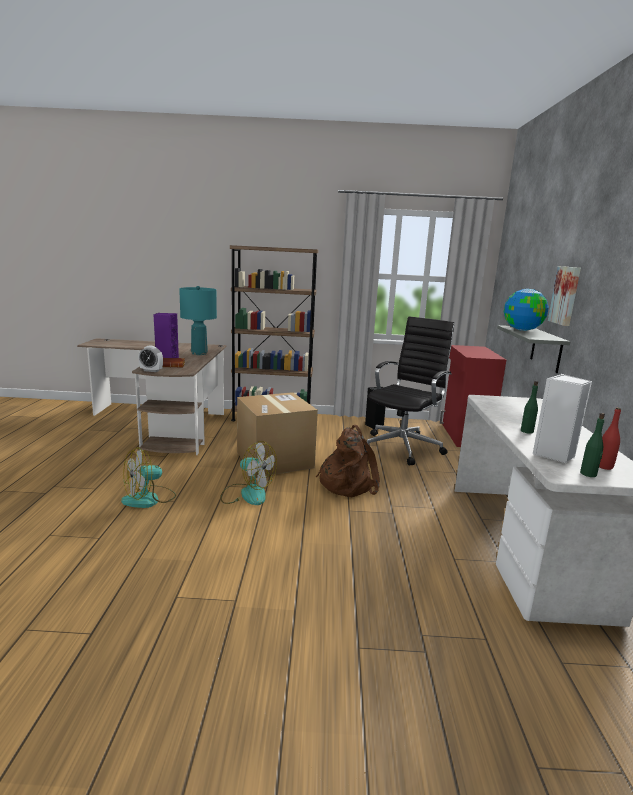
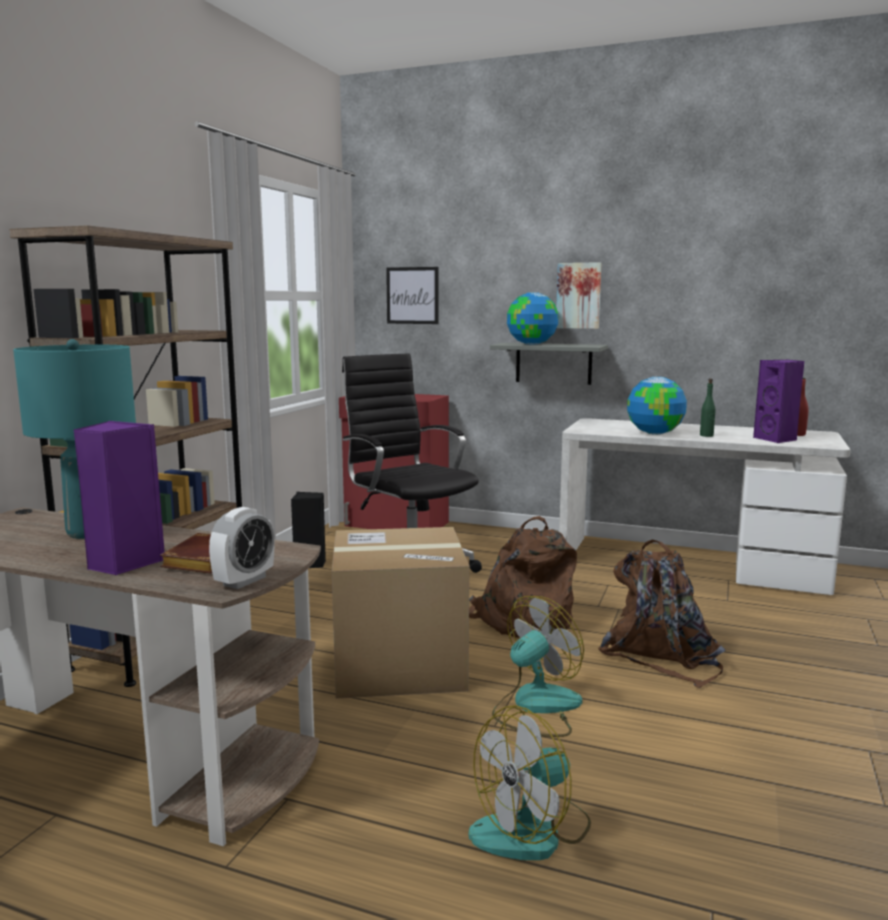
camera: 70 degrees left, 5 degrees down
(149, 499) = (532, 830): fan -> fan turned 75 degrees clockwise
(329, 528) = (661, 655): none -> brown backpack
(506, 416) = (654, 433): none -> globe
(510, 284) = (412, 295): none -> picture
(554, 455) = (776, 439): white speaker -> purple speaker
(588, 474) = (820, 440): green bottle -> none

